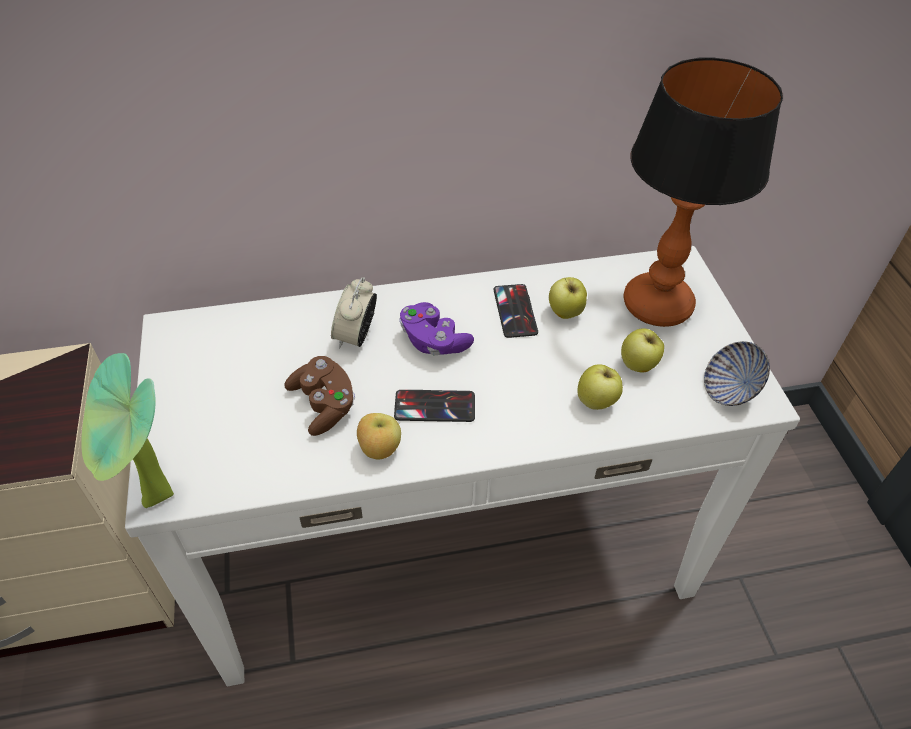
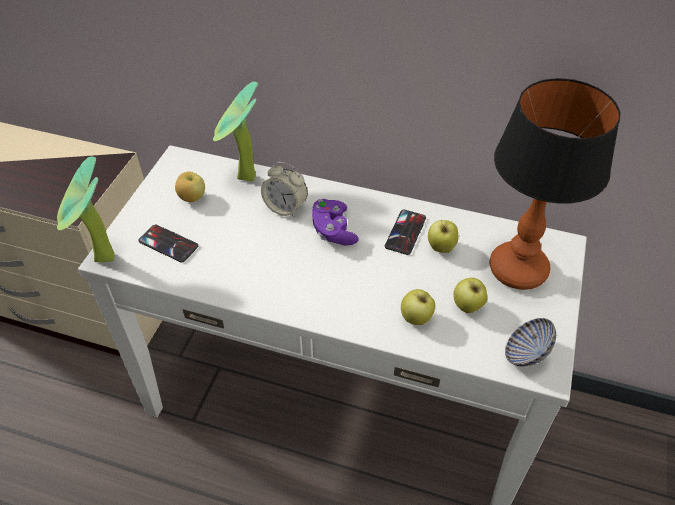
camera: 30 degrees right, 0 degrees up
(278, 322) = (244, 180): none -> potted plant
(324, 405) = (234, 244): brown game controller -> none
(356, 336) = (285, 208): alarm clock -> alarm clock turned 105 degrees counterclockwise
(379, 450) = (248, 287): apple -> apple (192, 198)
(434, 406) = (302, 274): phone -> phone (168, 243)

